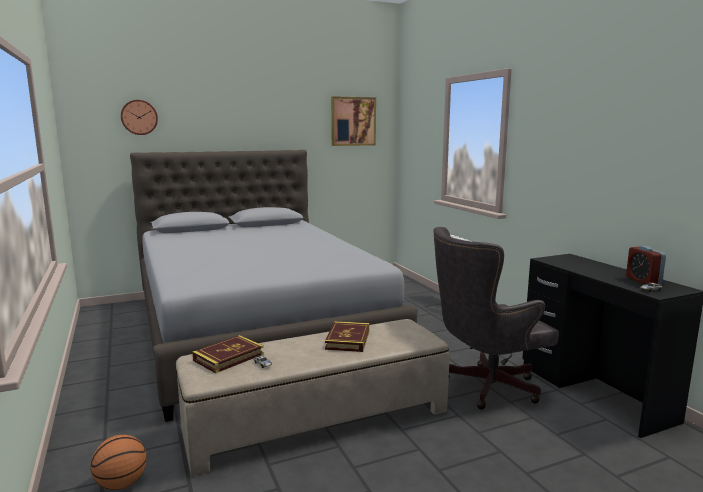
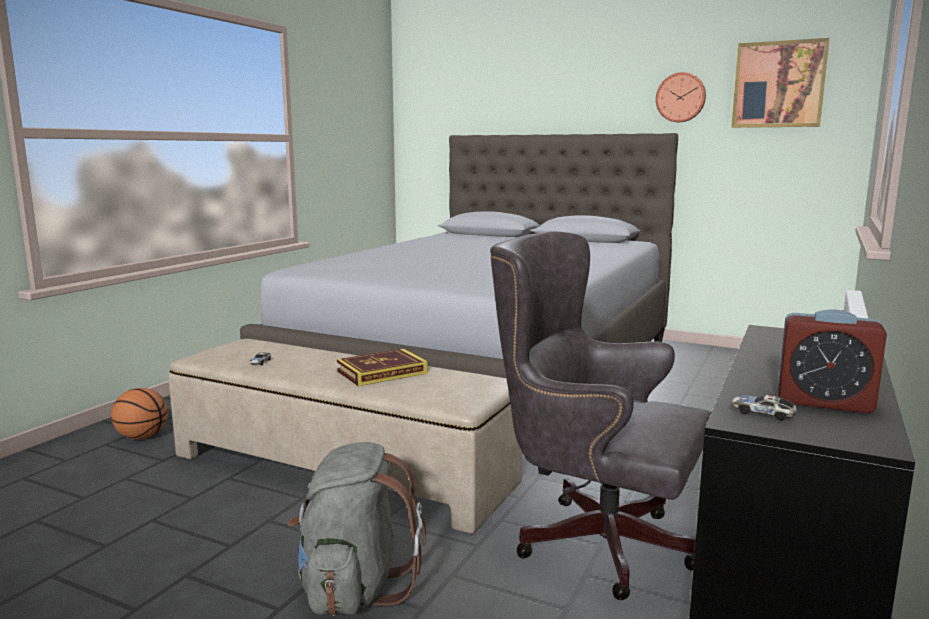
camera: 50 degrees right, 0 degrees up
(139, 117) = (468, 92): wall clock -> wall clock (681, 97)
(228, 357) = (259, 349): book -> none
(463, 463) = (354, 587): none -> grey backpack
(643, 281) = (824, 402): alarm clock -> alarm clock turned 105 degrees counterclockwise

